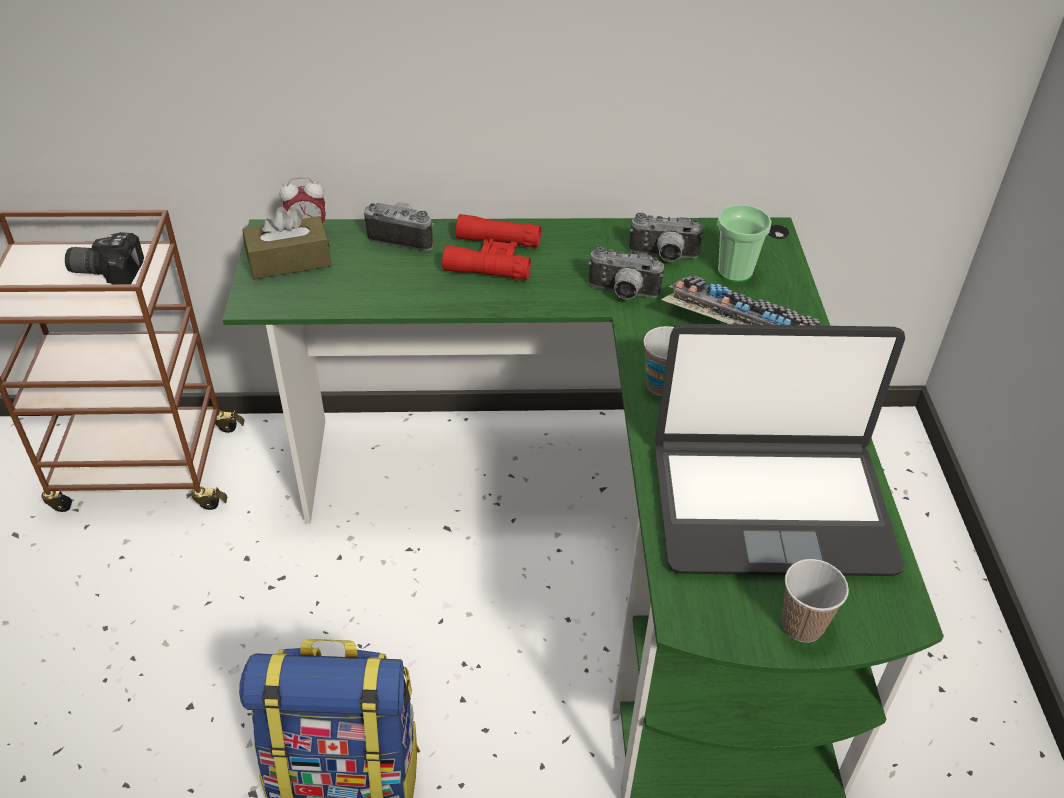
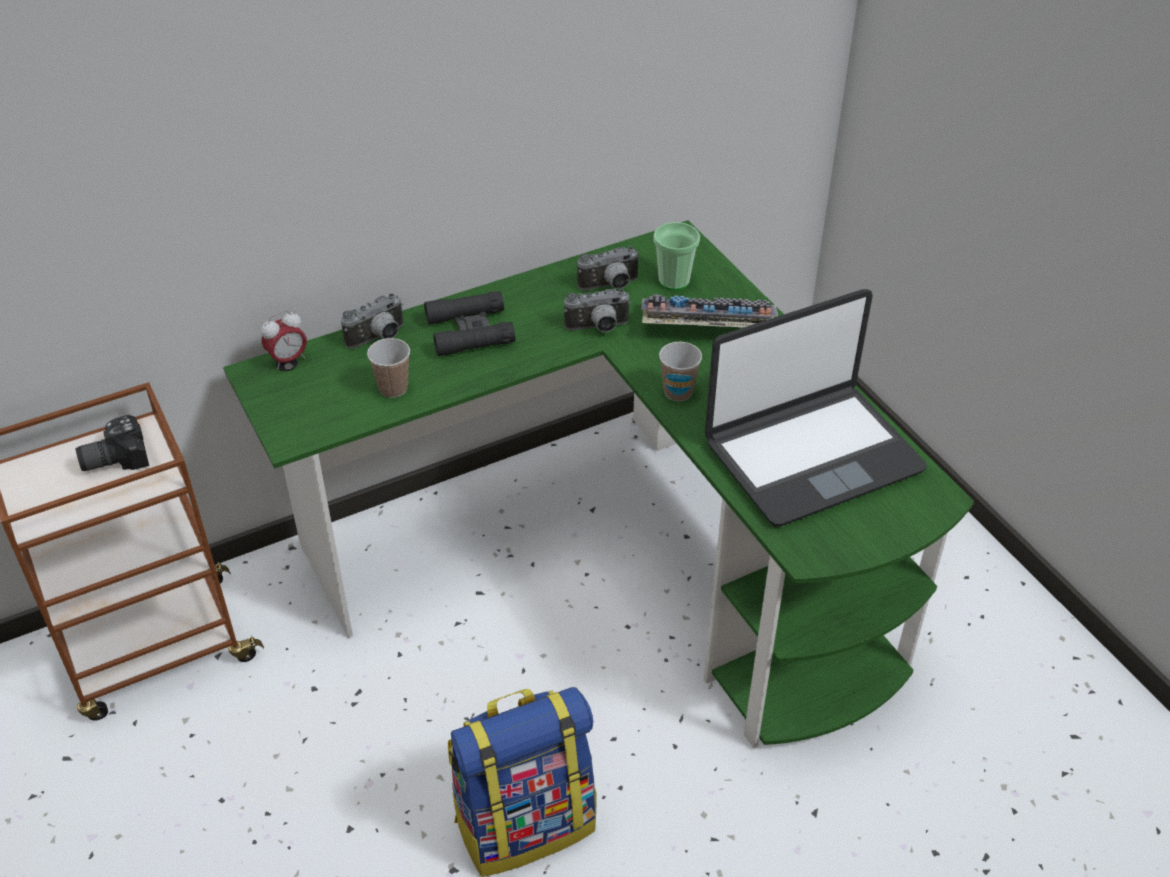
camera: 25 degrees left, 0 degrees up
(289, 261) = (294, 392): brown tissue box -> none
(403, 237) = (379, 338): camera -> camera turned 150 degrees clockwise
(492, 257) = (470, 331): red binoculars -> black binoculars
(802, 625) = (882, 529): cup -> cup (393, 388)

